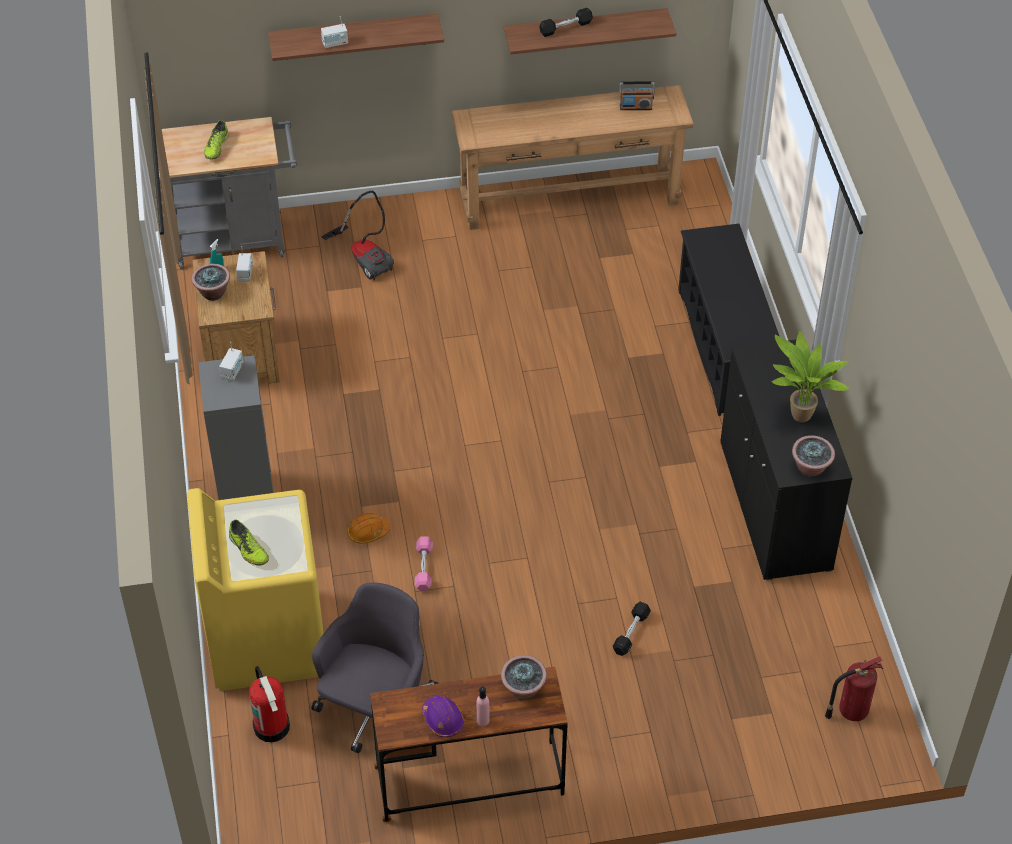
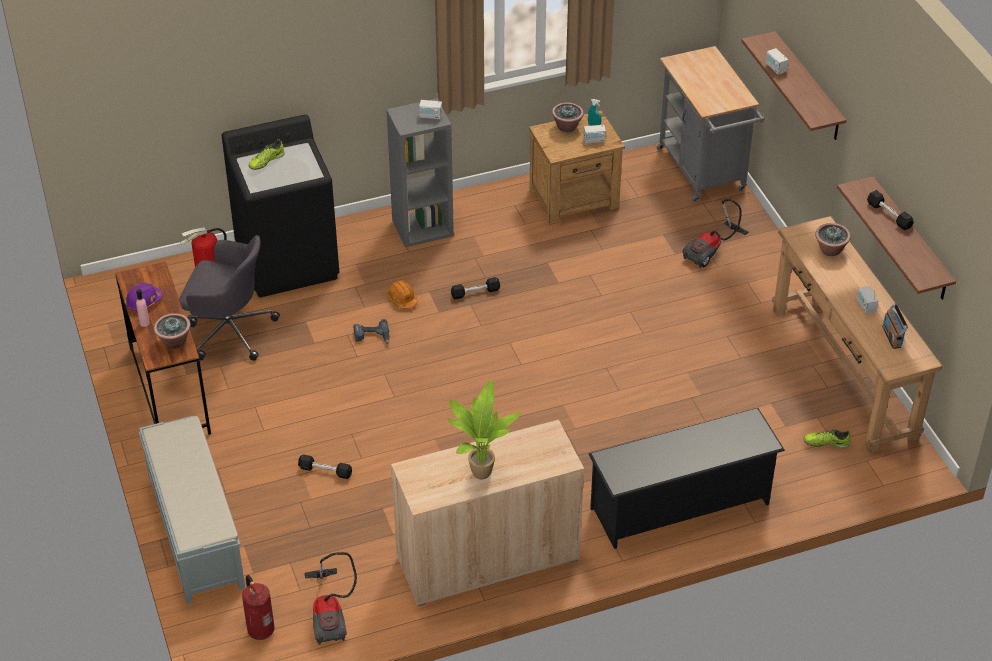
camera: 80 degrees right, 5 degrees down
(216, 147) = (707, 81): shoe -> shoe (826, 443)
(266, 639) = (288, 261): yellow washing machine -> black washing machine
(375, 464) = (475, 292): none -> black dumbbell
(424, 568) = (372, 336): pink dumbbell -> power drill
(590, 114) = (866, 306): none -> radio
(703, 765) = (195, 530): none -> grey bench
(774, 506) = (487, 558): black cabinet -> beige cabinet
(810, 468) = (418, 484): potted plant -> potted plant (830, 250)
(835, 646) = (331, 614): none -> vacuum cleaner

